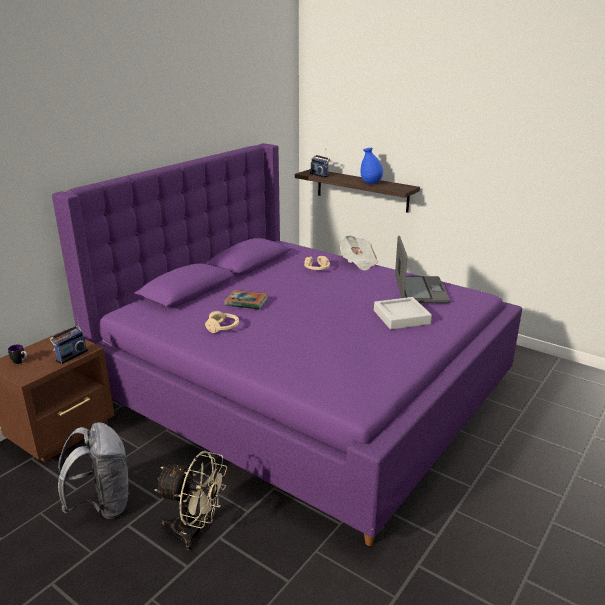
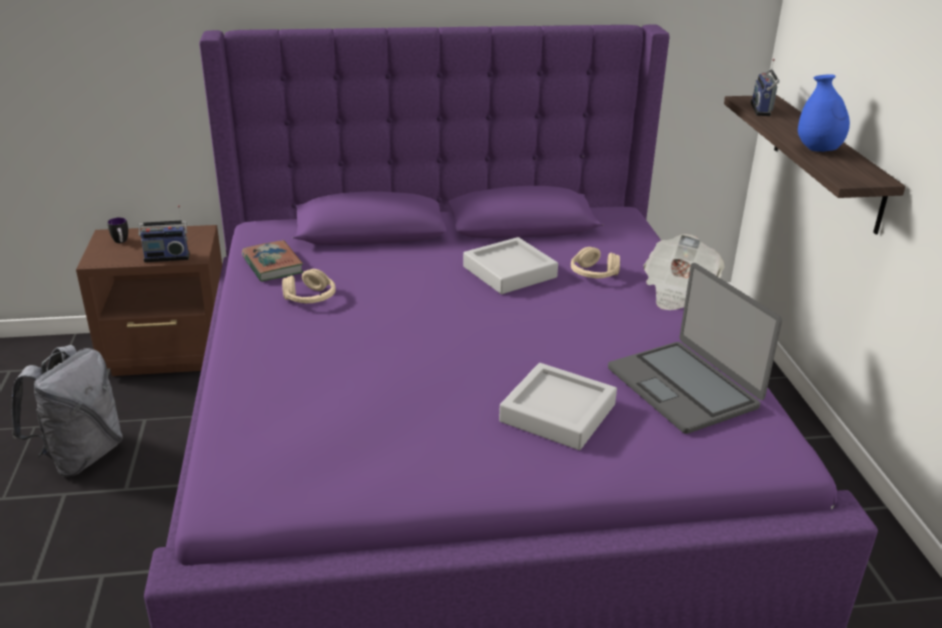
camera: 45 degrees right, 5 degrees up
(195, 531) = (96, 549): beige fan -> none
(246, 302) = (401, 278): book -> book (272, 265)
(284, 281) = (509, 272): none -> grey tray
(419, 290) = (684, 387): laptop -> laptop turned 105 degrees clockwise

